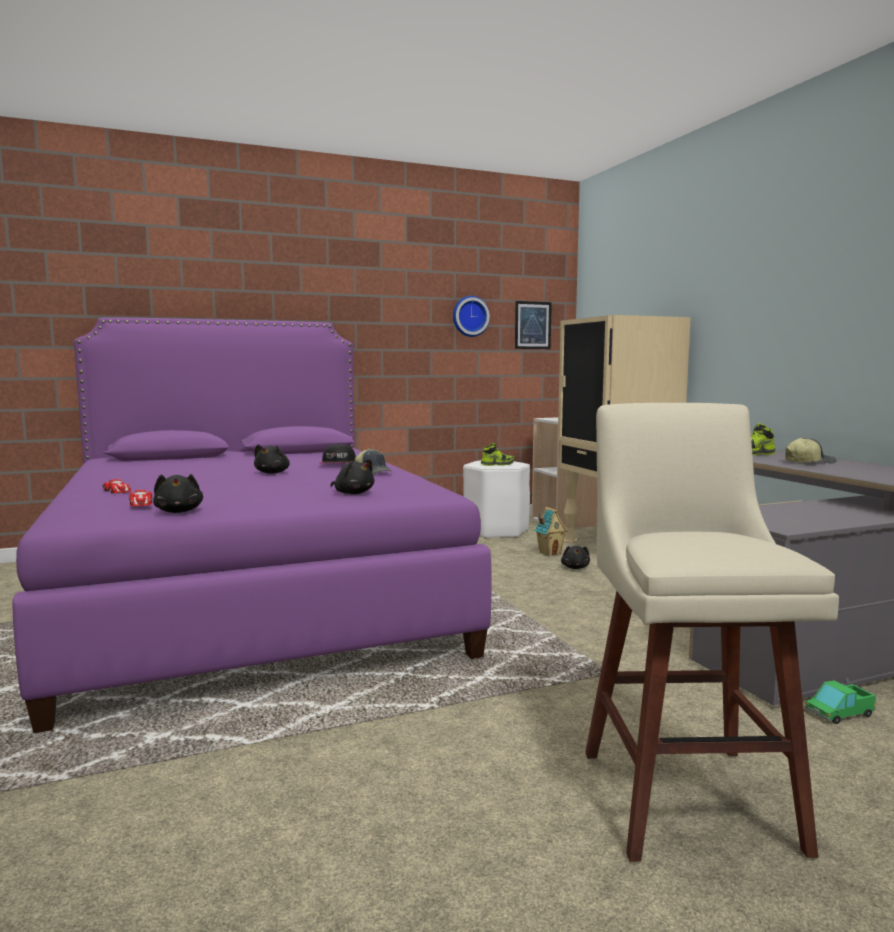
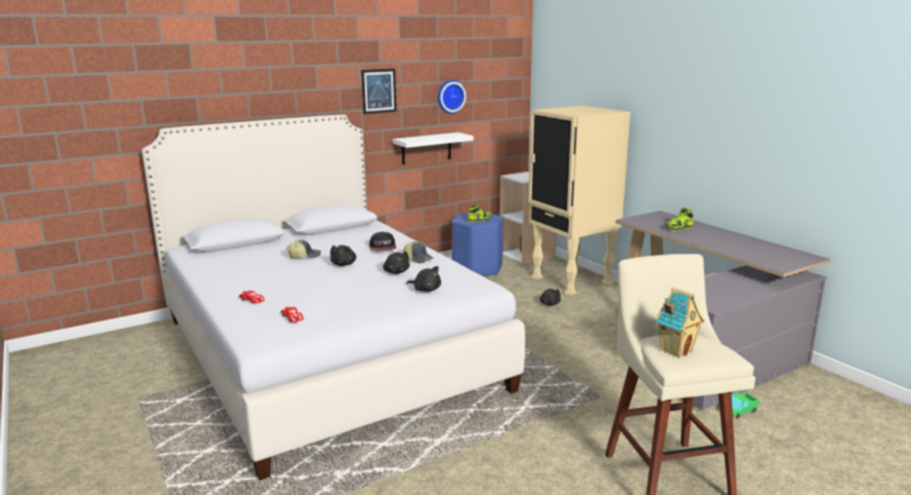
camera: 10 degrees left, 10 degrees up
(179, 511) = (325, 323): black plush toy -> black plush toy (396, 272)
(249, 597) = (325, 352): purple bed -> white bed
(437, 377) = (426, 148): none -> white shelf
(496, 531) = (477, 269): white stool -> blue stool
(532, 325) = (498, 99): picture -> picture (379, 91)
(550, 553) = (526, 290): toy house -> toy house (675, 350)
(809, 462) = (718, 239): cap -> cap (304, 256)

